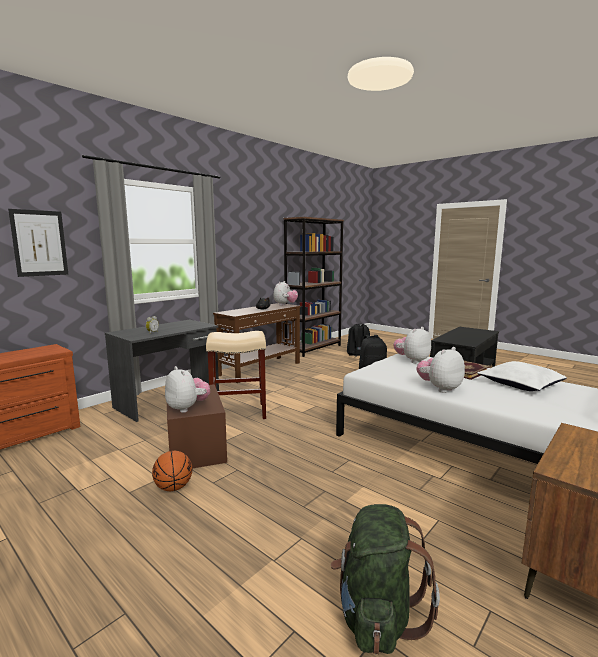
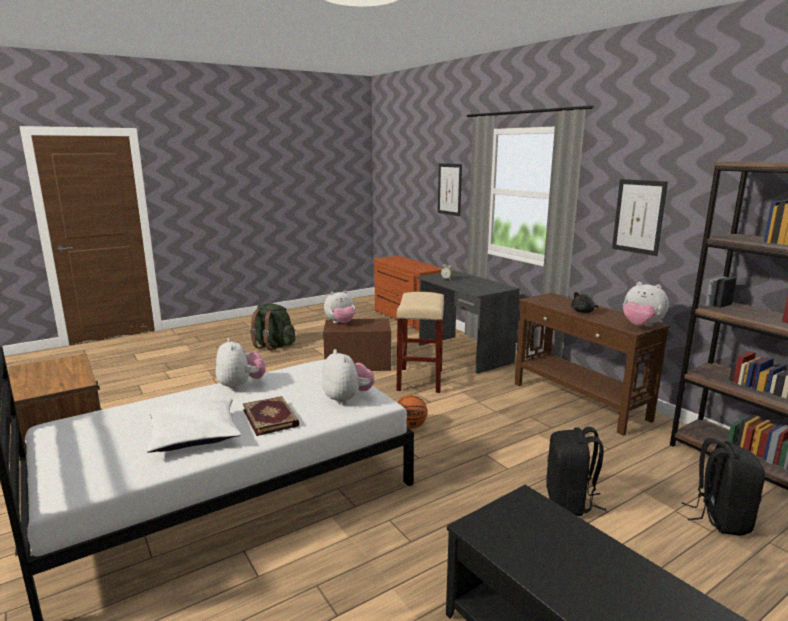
camera: 105 degrees right, 5 degrees up
(173, 487) = (306, 357): basketball -> basketball (410, 426)
(244, 249) = (638, 216): none -> picture
(377, 615) = (149, 395): green backpack -> green backpack (273, 346)

